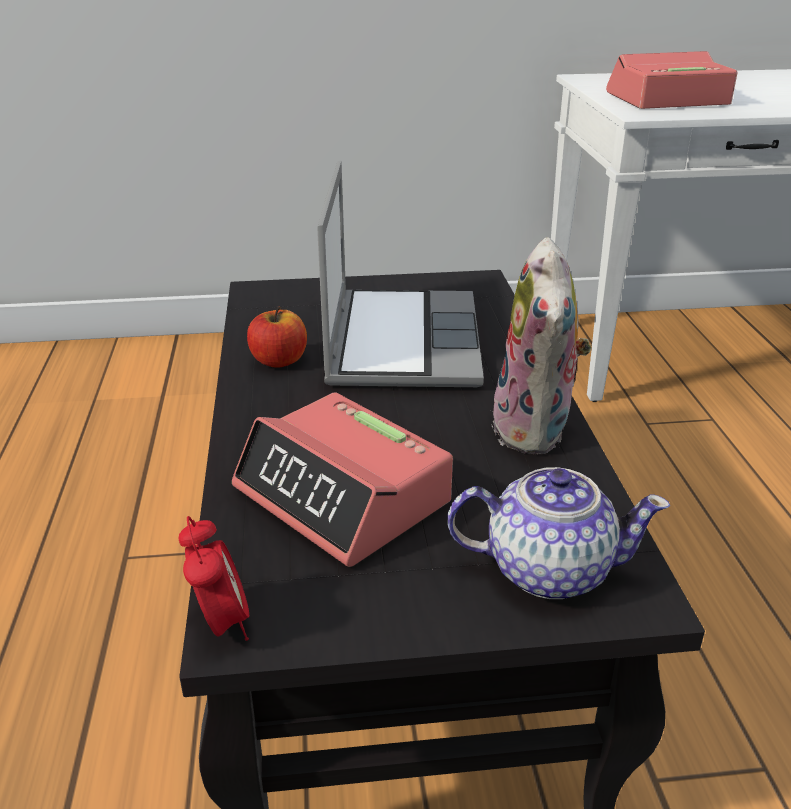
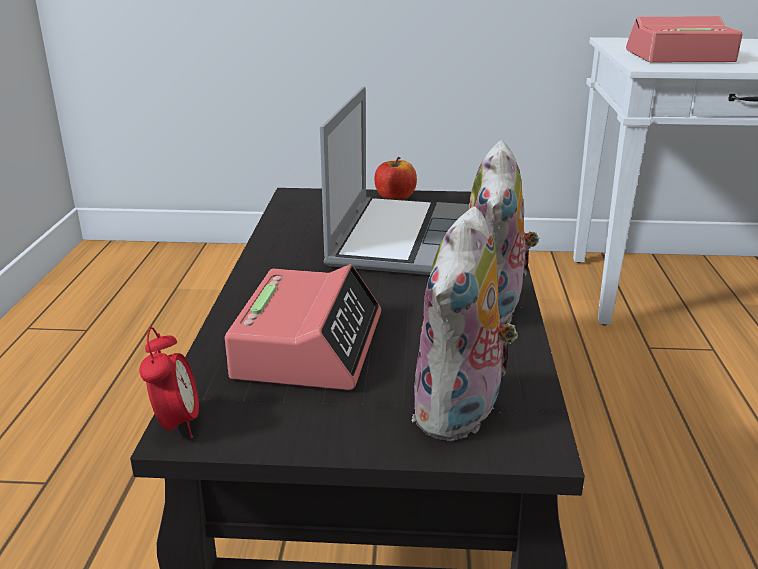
camera: 10 degrees right, 5 degrees down
(279, 360) = (294, 245): apple -> apple (395, 197)
(343, 496) = (309, 345): alarm clock -> alarm clock turned 135 degrees counterclockwise
(547, 569) = (460, 415): teapot -> plush toy

